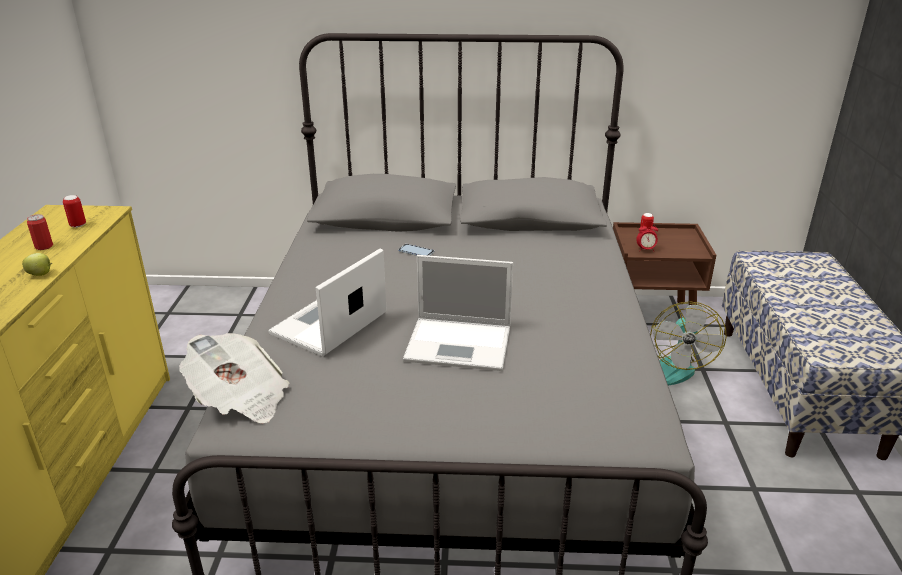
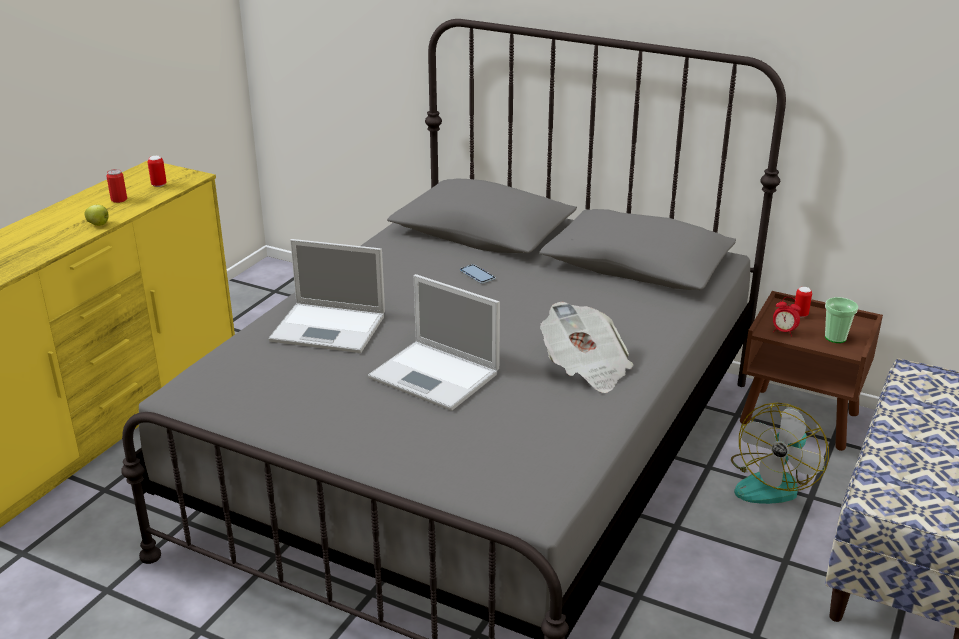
camera: 25 degrees right, 0 degrees up
(240, 398) = (207, 373): newspaper -> newspaper (585, 368)
(328, 325) = (330, 328): laptop -> laptop turned 135 degrees counterclockwise
(682, 246) = (835, 338): none -> cup

